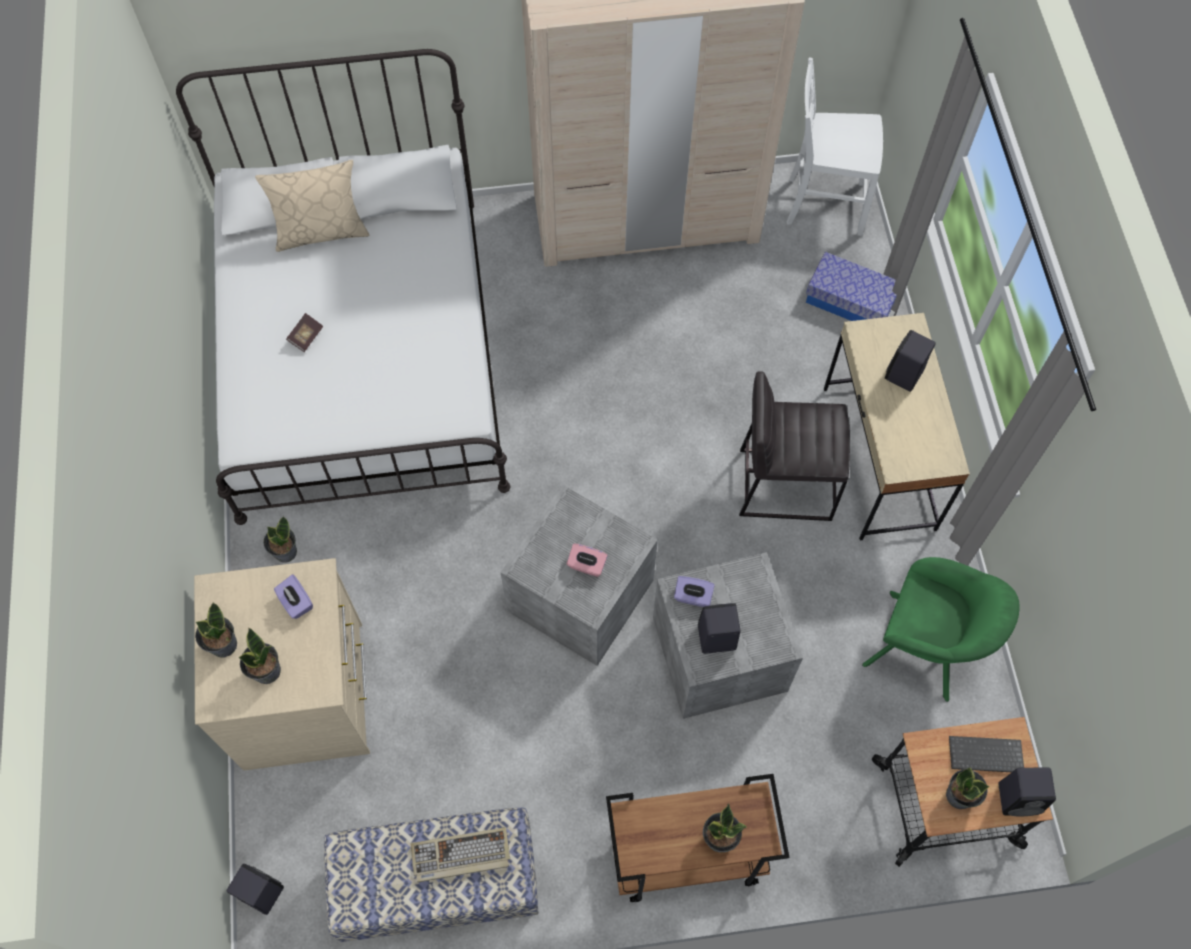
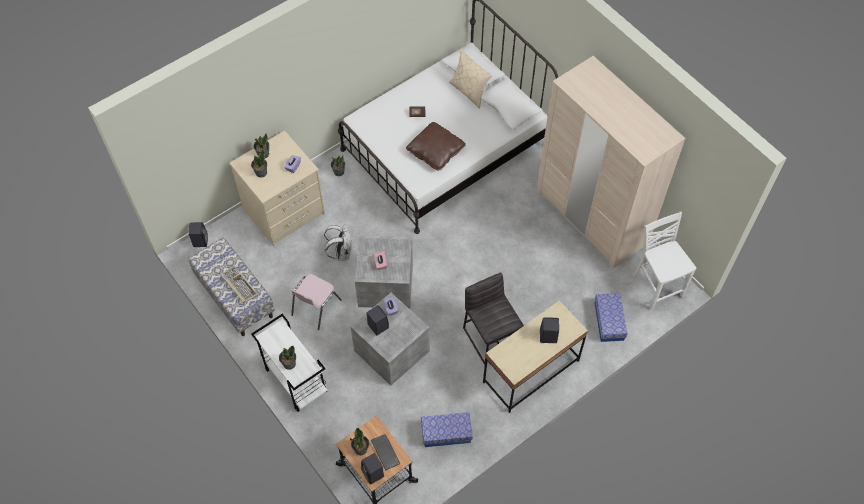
camera: 60 degrees right, 5 degrees down
(411, 350) = (435, 151): none -> brown pillow
(465, 636) = (341, 252): none -> white backpack
(553, 742) = (315, 308): none -> pink chair
(685, 856) = (295, 380): brown cart -> white cart
(925, 648) = (446, 433): green armchair -> storage box

